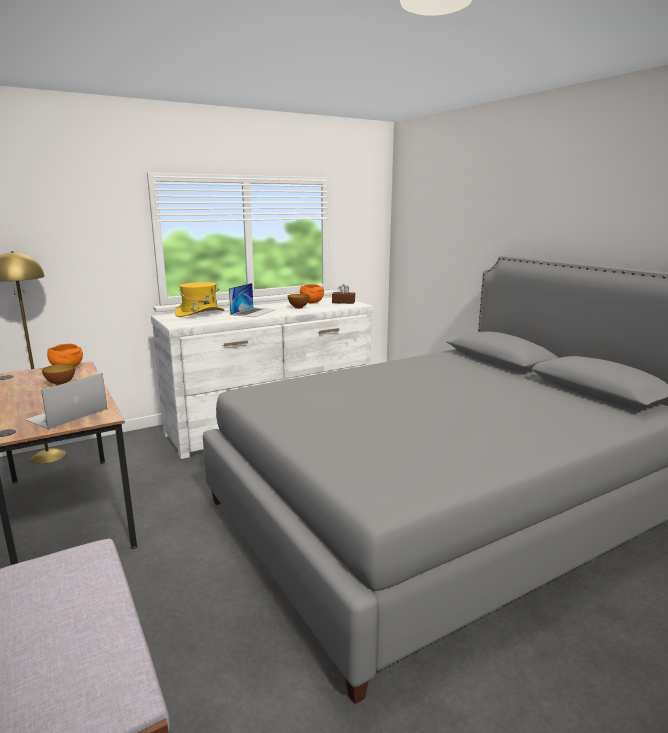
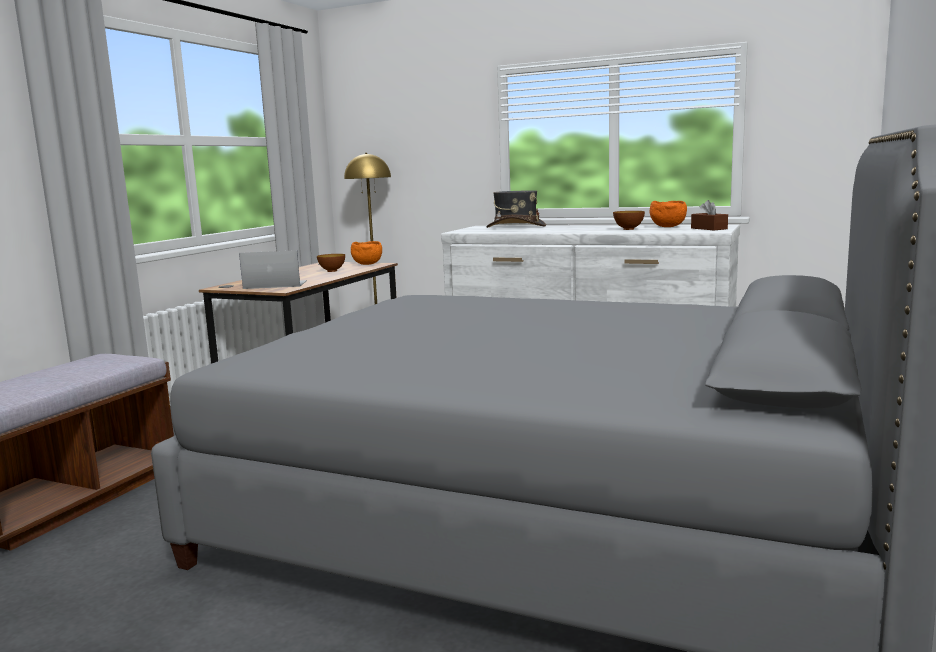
camera: 55 degrees right, 5 degrees down
(200, 313) = (515, 226): yellow hat -> grey hat
(253, 312) = (564, 229): laptop -> none

